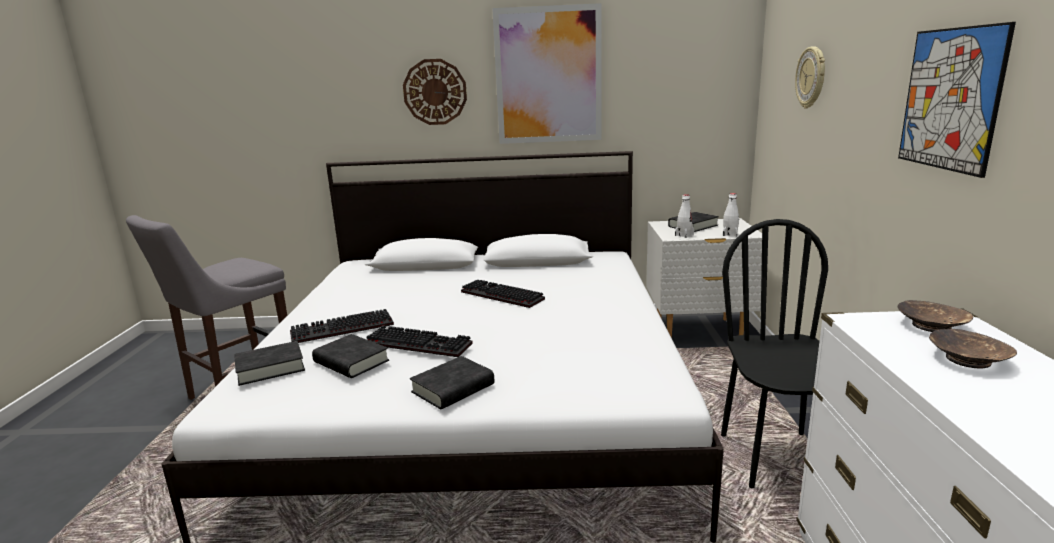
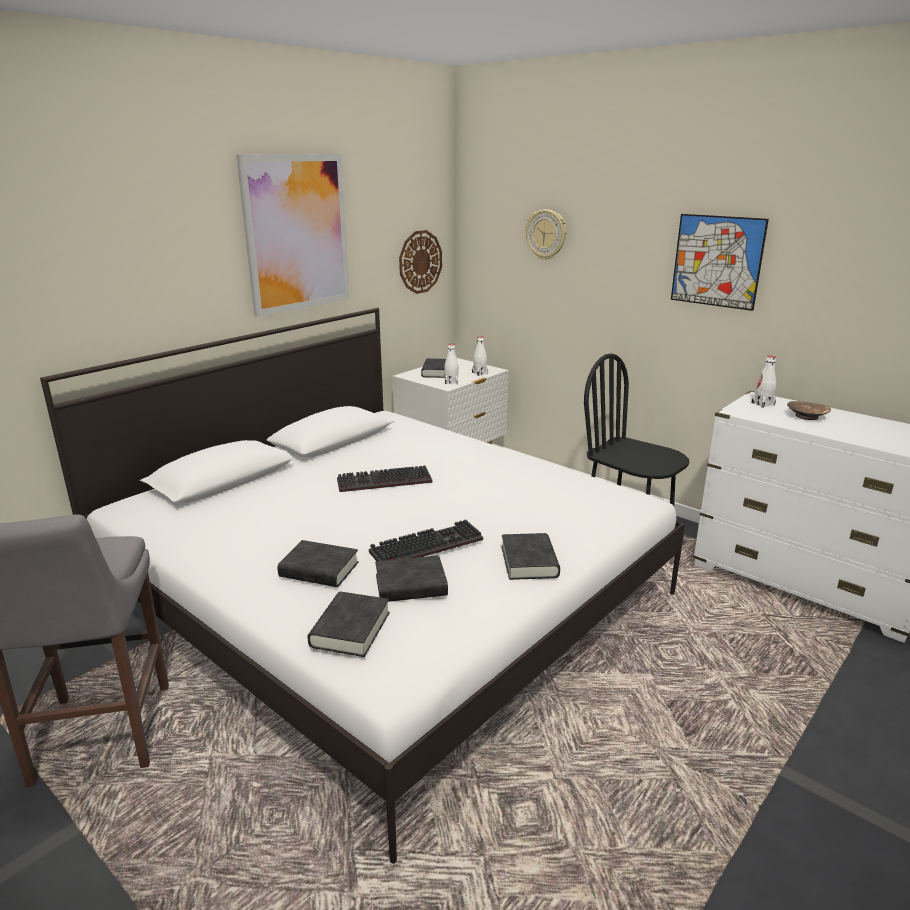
camera: 50 degrees left, 5 degrees up
(341, 330) = (319, 570): keyboard -> black book
(435, 92) = (177, 260): wall clock -> wall clock (420, 262)
(931, 326) = (762, 404): brown bowl -> white bottle

